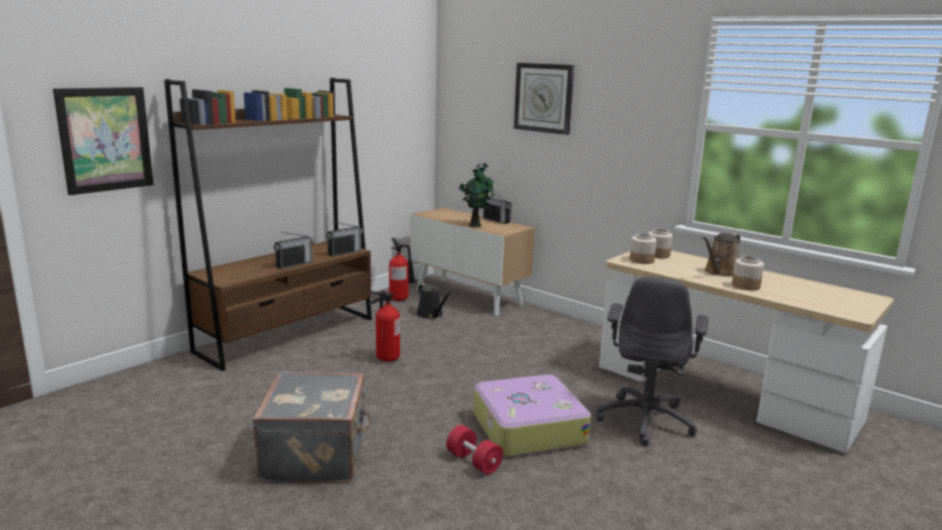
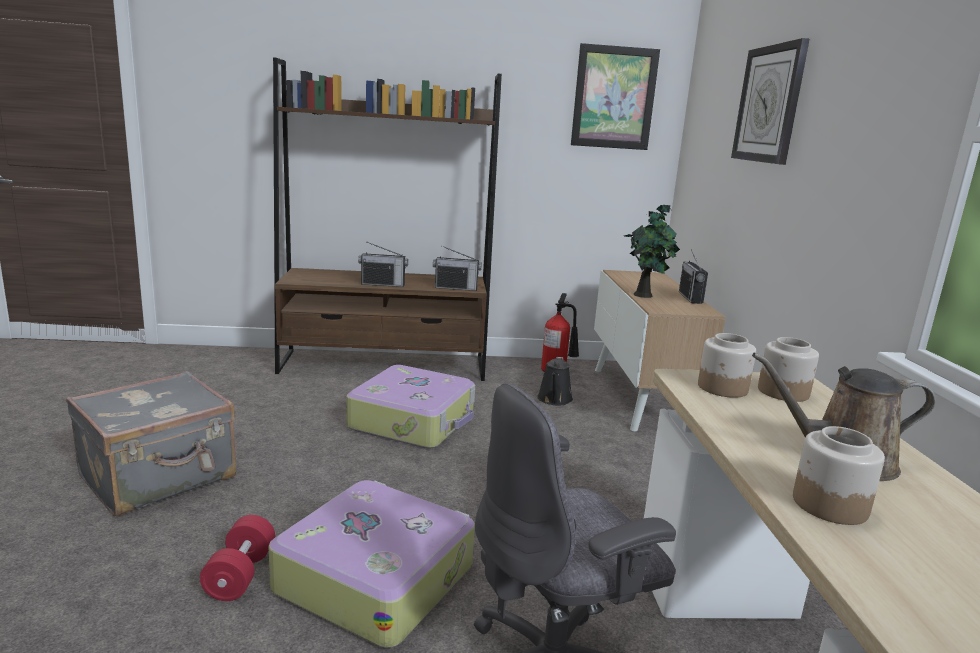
camera: 45 degrees right, 0 degrees up
(105, 139) = (225, 117): picture -> picture (614, 98)
(385, 358) = (413, 421): fire extinguisher -> suitcase

